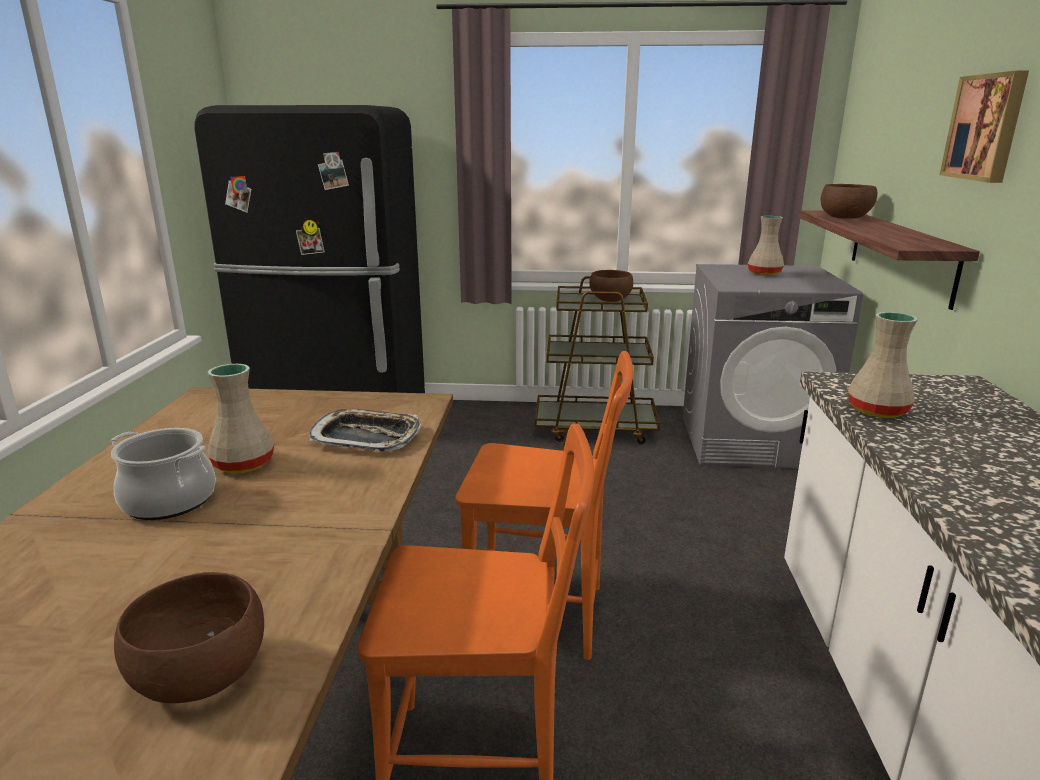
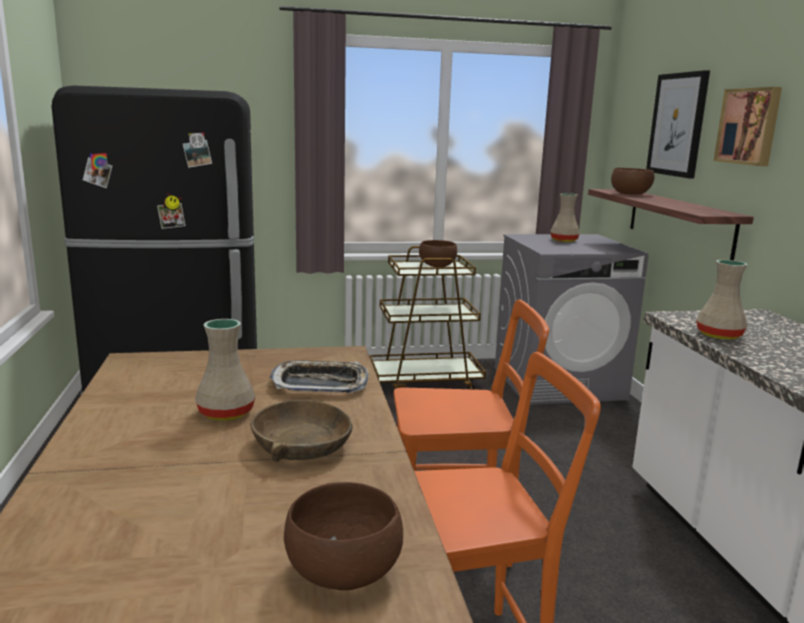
camera: 15 degrees left, 5 degrees down
(170, 500) = (183, 447): cooking pot -> none
(287, 510) = (302, 445): none -> brown bowl
(909, 127) = (677, 124): none -> picture

